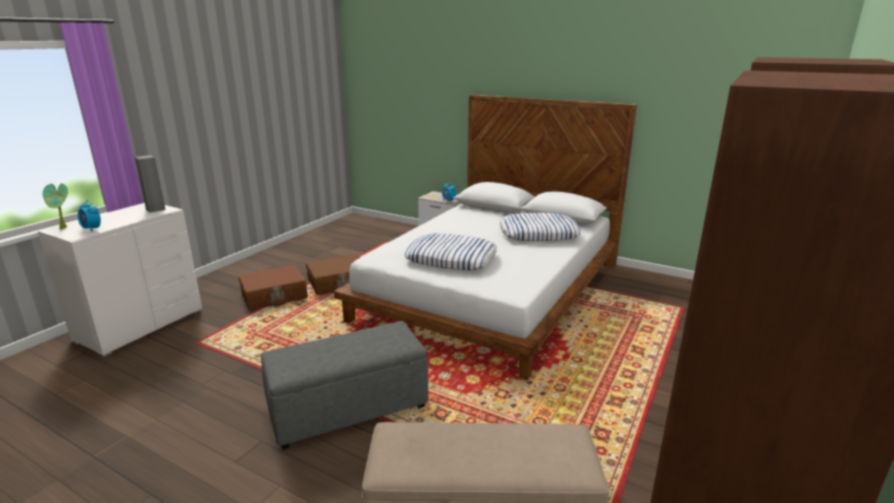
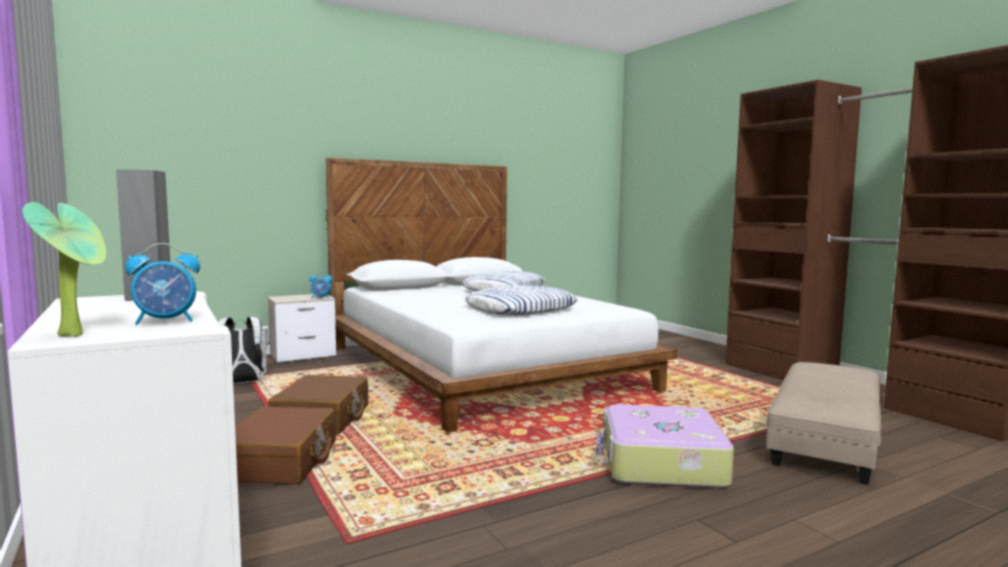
camera: 60 degrees left, 15 degrees down
(347, 409) = (660, 463): grey ottoman -> suitcase
(375, 244) = (242, 383): none -> white backpack

